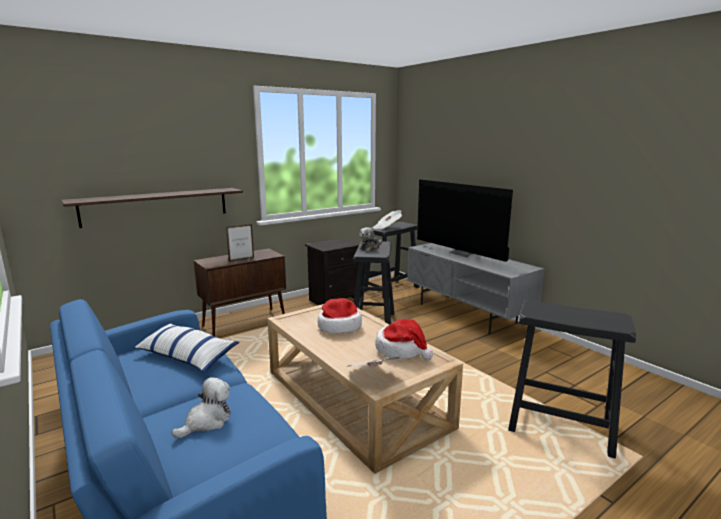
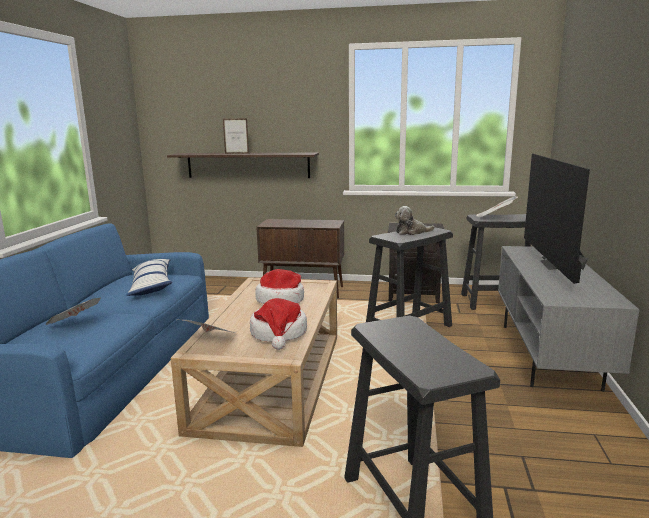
camera: 45 degrees right, 0 degrees up
(207, 421) = (75, 325): plush toy -> newspaper
(241, 259) = (298, 224): picture frame -> picture frame (237, 153)

